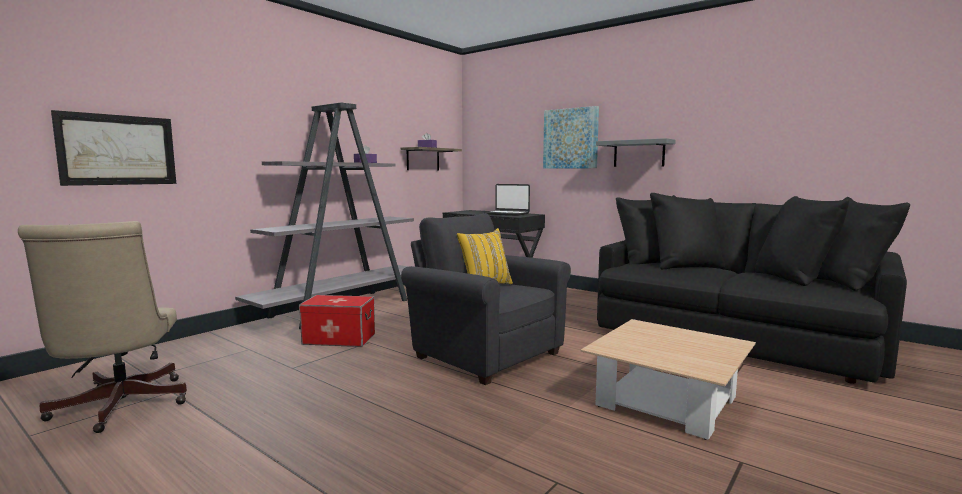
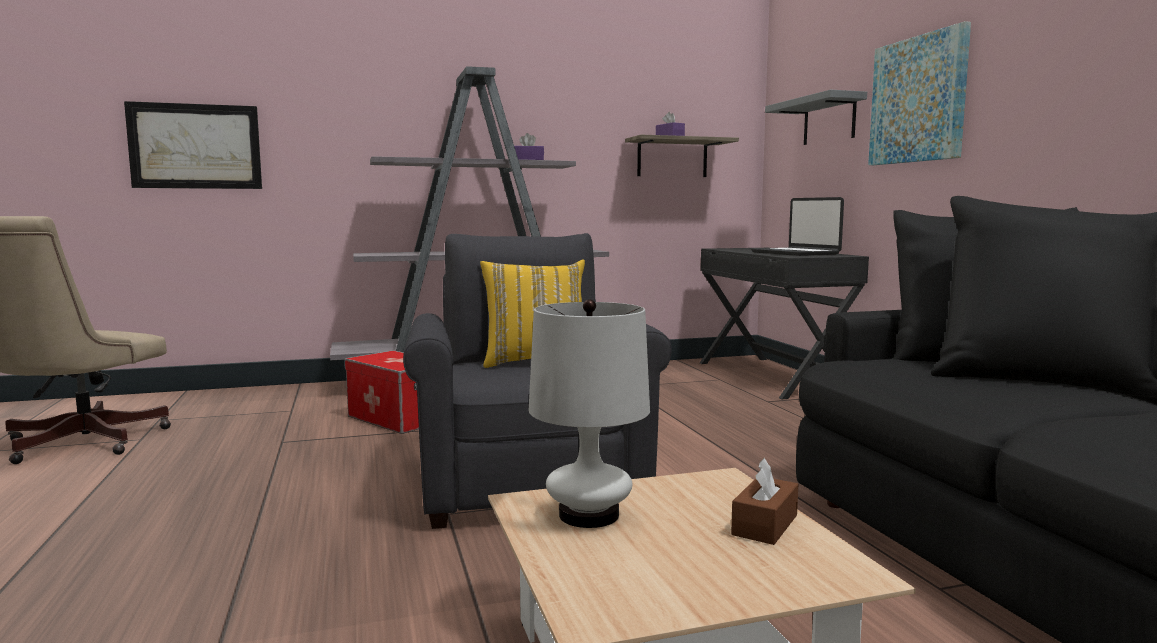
camera: 35 degrees right, 0 degrees up
(632, 346) = (589, 515): none -> white table lamp
(639, 153) = (1044, 117): grey shelf -> grey shelf (829, 120)
(685, 335) = (765, 525): none -> brown tissue box

